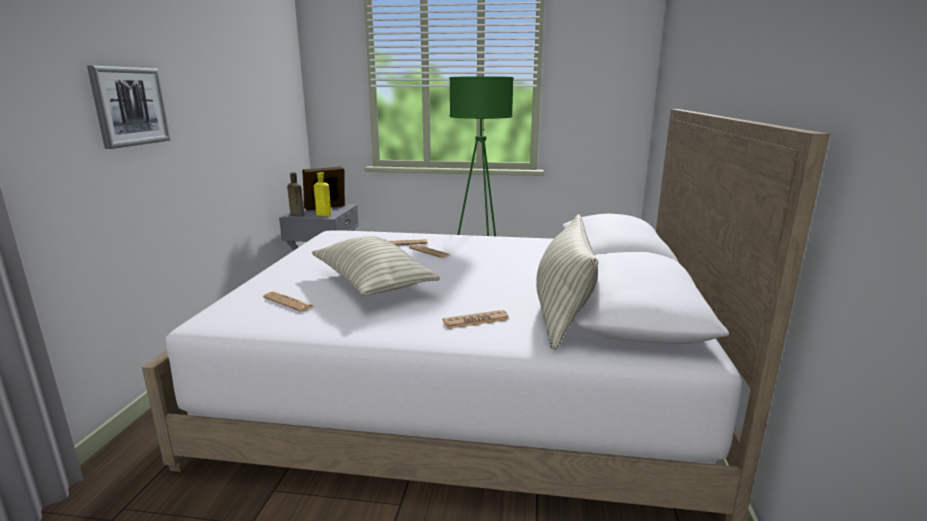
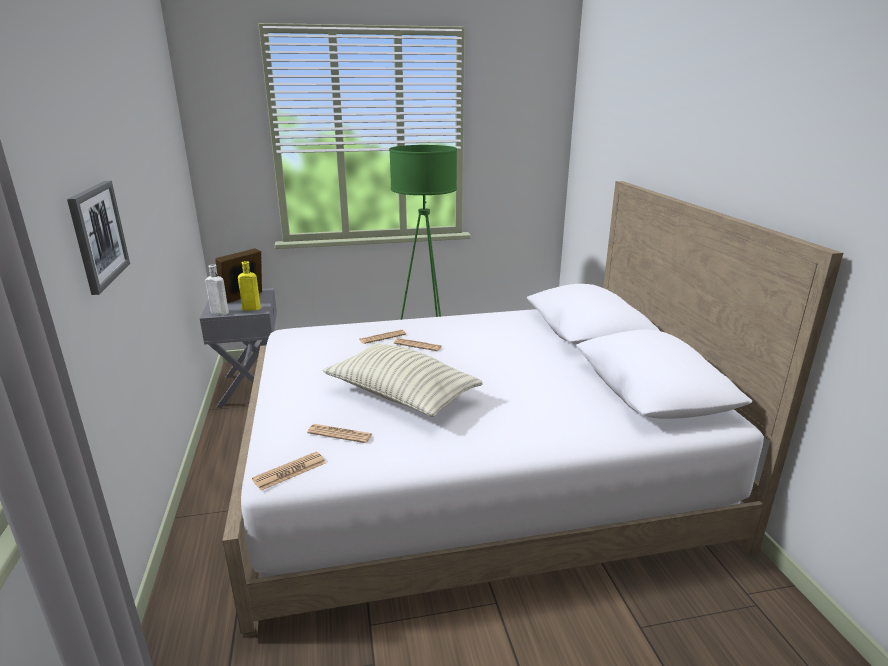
camera: 20 degrees left, 5 degrees up
(296, 215) = (218, 312): brown bottle -> white bottle
(476, 320) = (536, 420): newspaper -> newspaper (289, 471)
(563, 313) = (599, 398): pillow -> none

